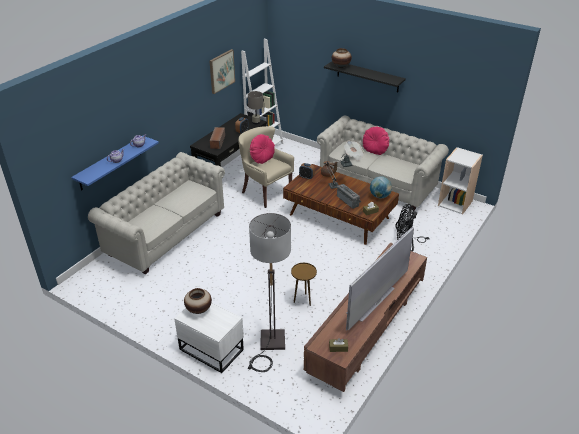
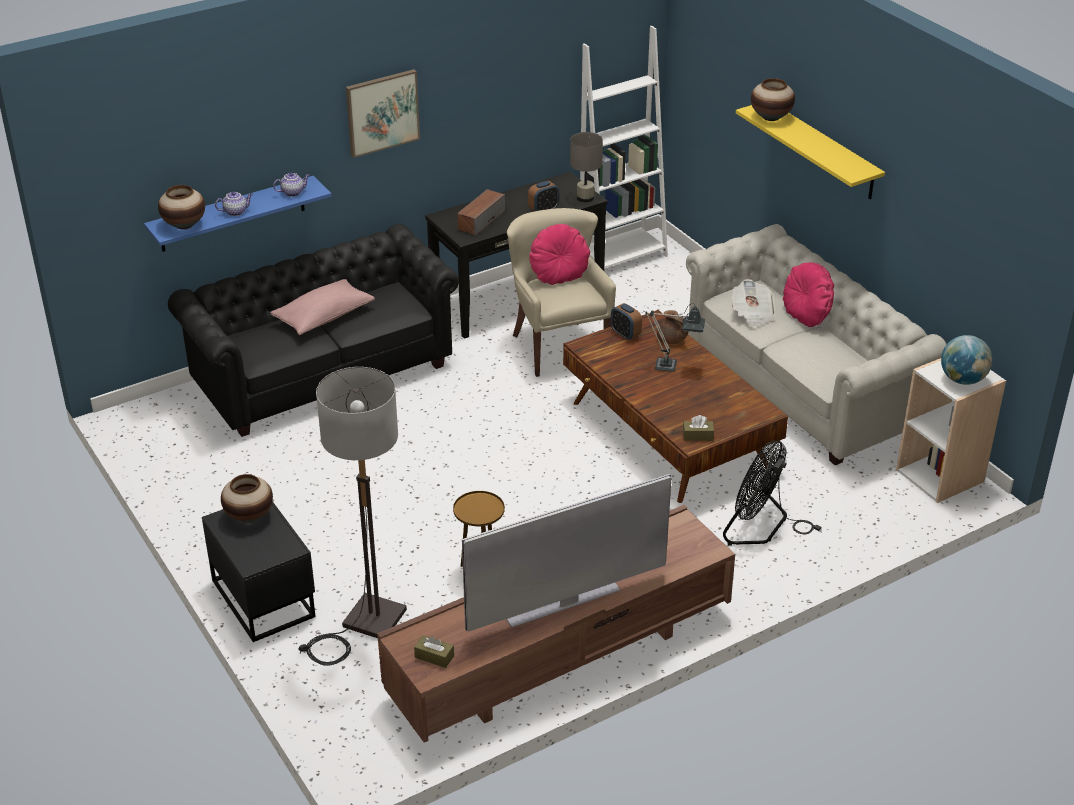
camera: 25 degrees right, 0 degrees up
(94, 173) = (184, 225): none -> vase
(165, 204) = (323, 317): none -> pink pillow
(166, 234) = (323, 376): white sofa -> black sofa
(211, 348) = (264, 597): white nightstand -> black nightstand
(221, 71) = (527, 79): picture -> picture (382, 112)
(349, 201) = (671, 403): radio -> none
(367, 76) = (822, 150): black shelf -> yellow shelf
(380, 196) = (742, 411): globe -> globe (962, 380)

